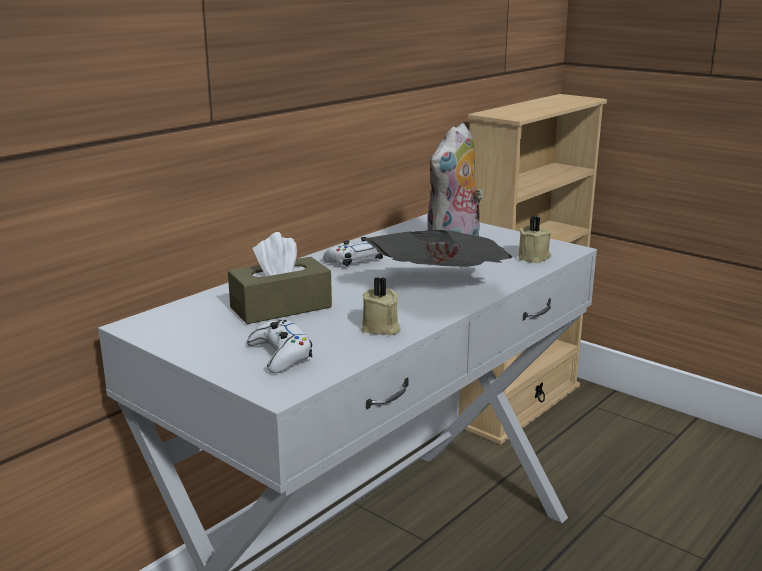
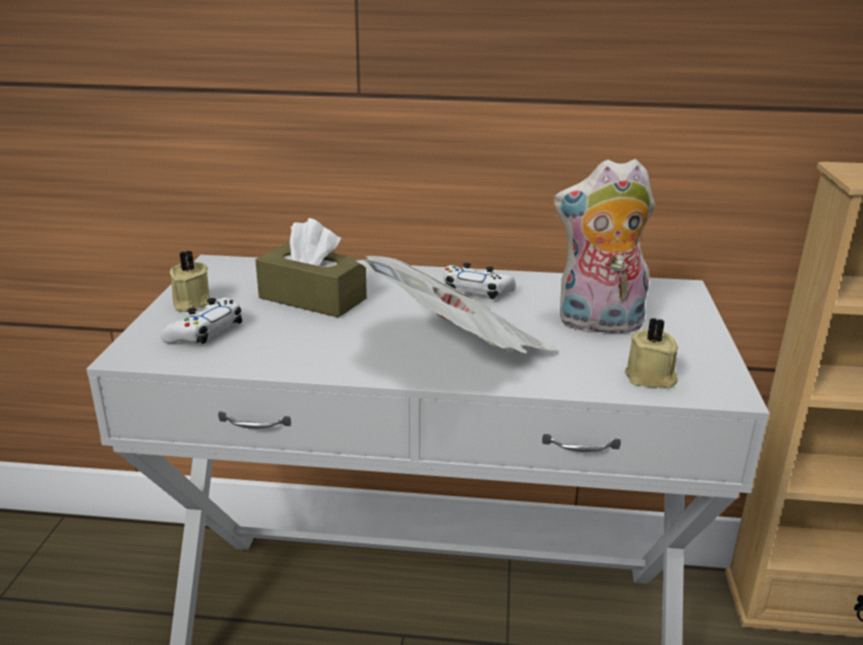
camera: 55 degrees right, 5 degrees up
(381, 328) = (312, 355): beige candle -> beige candle (190, 303)

